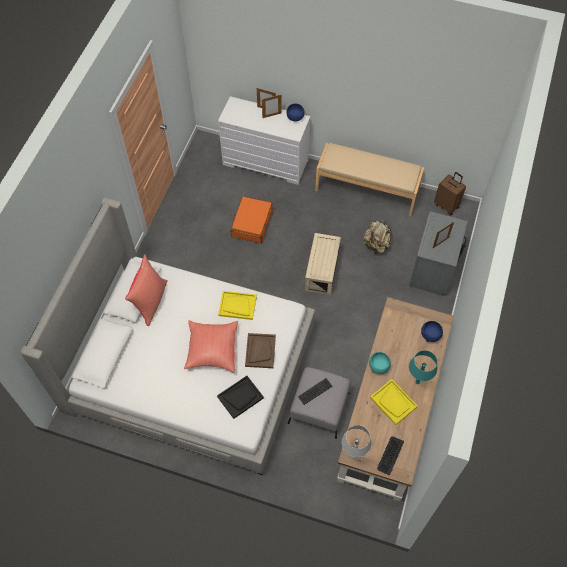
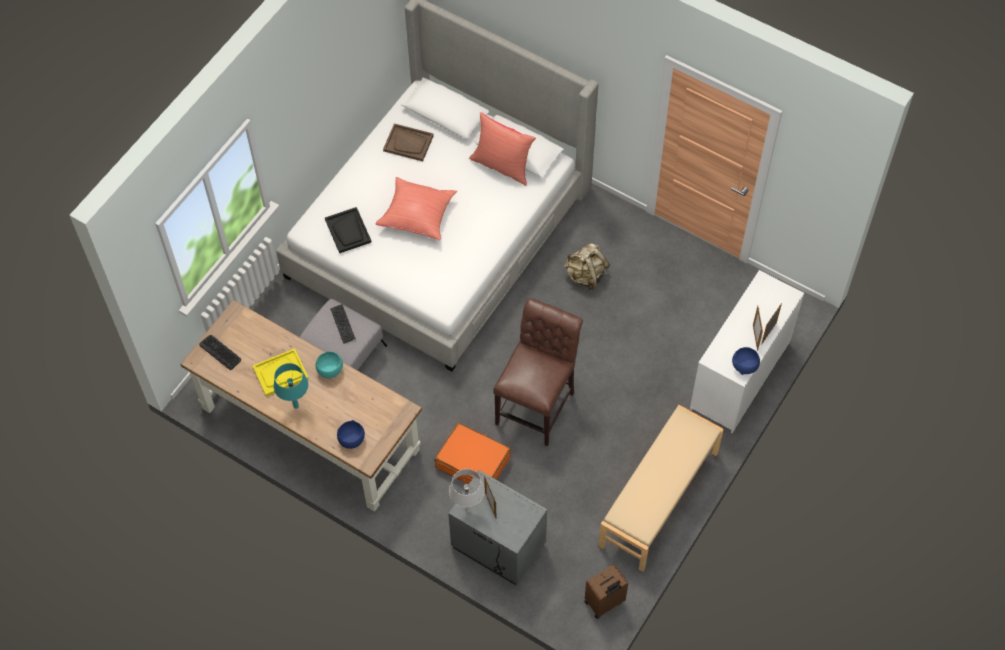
camera: 105 degrees right, 0 degrees up
(237, 306) = (468, 251): yellow tray -> none
(251, 223) = (635, 337): orange suitcase -> orange suitcase (473, 462)
(260, 351) = (400, 263): brown tray -> brown tray (408, 143)
(321, 269) = (538, 404): beige storage box -> brown chair
(353, 454) = (235, 316): grey table lamp -> grey table lamp (467, 510)
(376, 245) = (559, 484): beige backpack -> beige backpack (586, 275)

